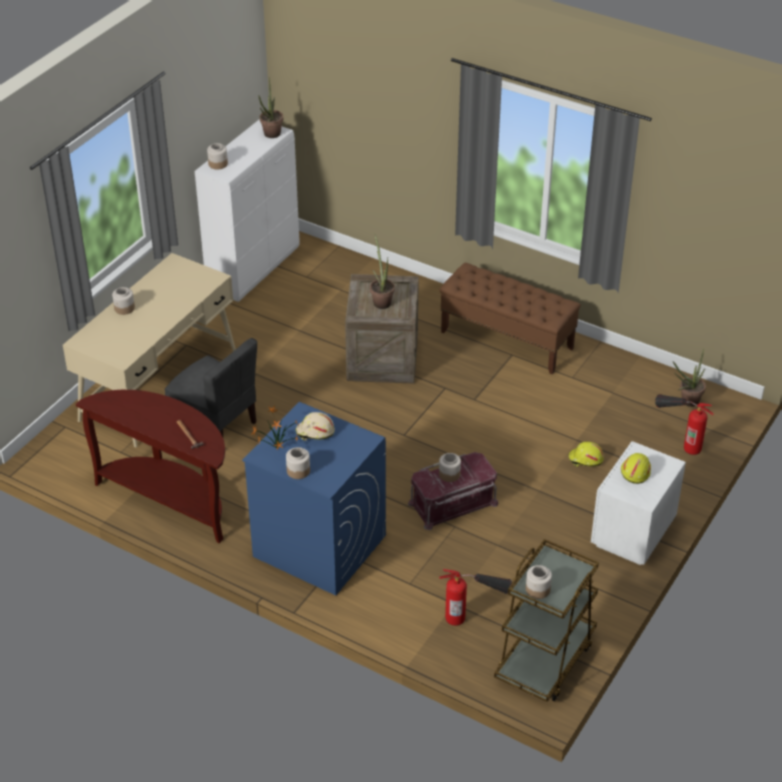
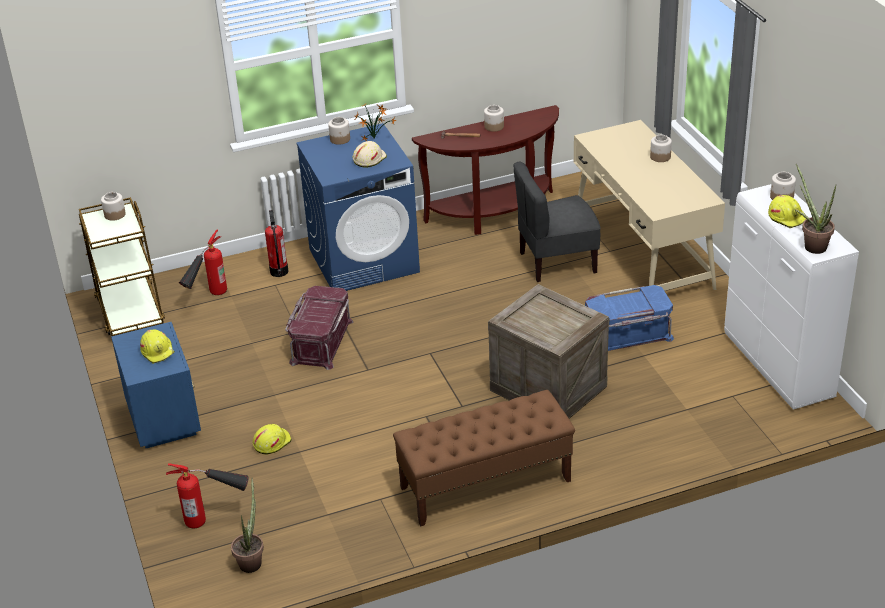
camera: 130 degrees right, 5 degrees down
(244, 154) = (787, 217): none -> yellow hard hat
(282, 347) = (627, 335): none -> blue storage box
(381, 301) = (546, 317): potted plant -> none
(389, 594) = (279, 271): none -> fire extinguisher
(449, 474) = (323, 310): jar -> jar (494, 126)
(631, 534) = (164, 419): white nightstand -> blue nightstand

